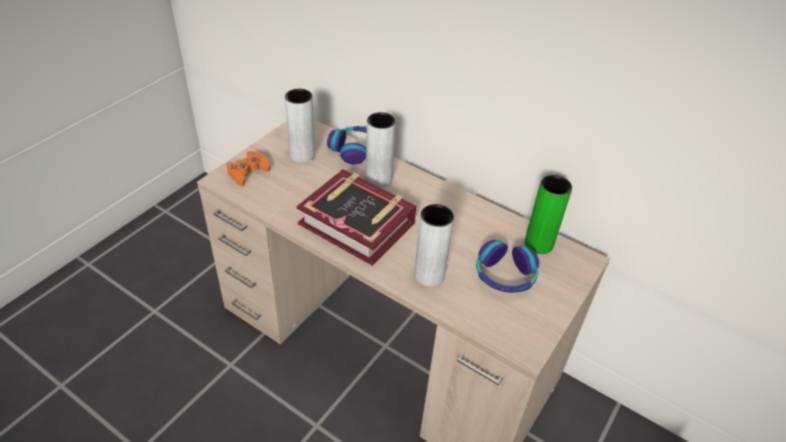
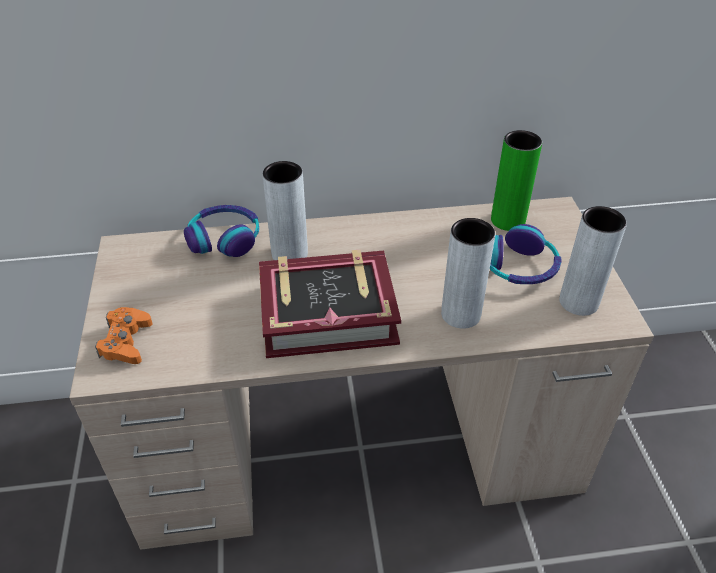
camera: 40 degrees left, 0 degrees up
(302, 155) = (169, 280): grey vase -> grey vase (578, 302)

